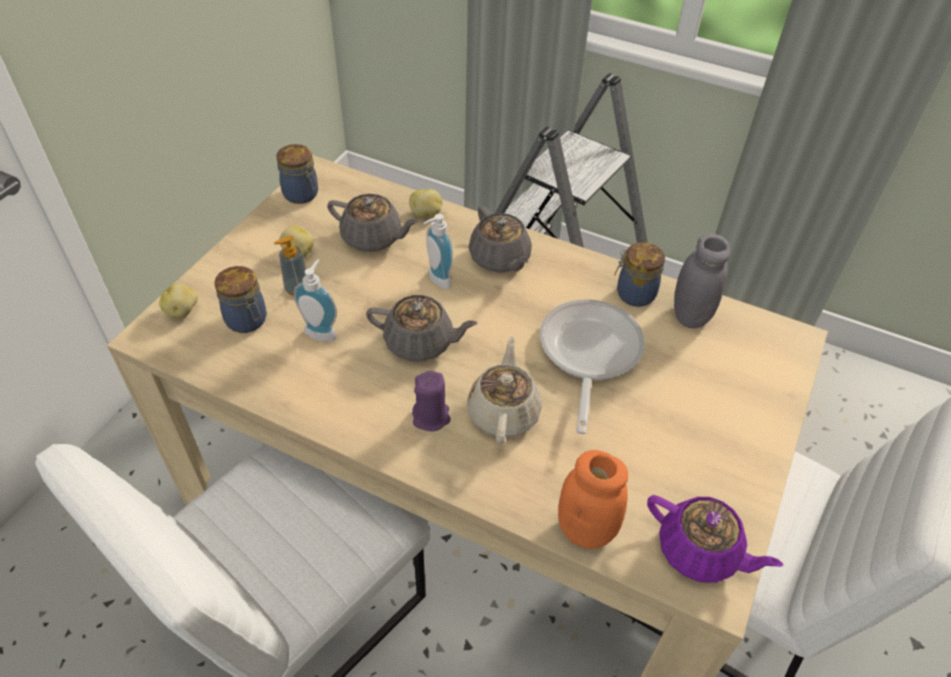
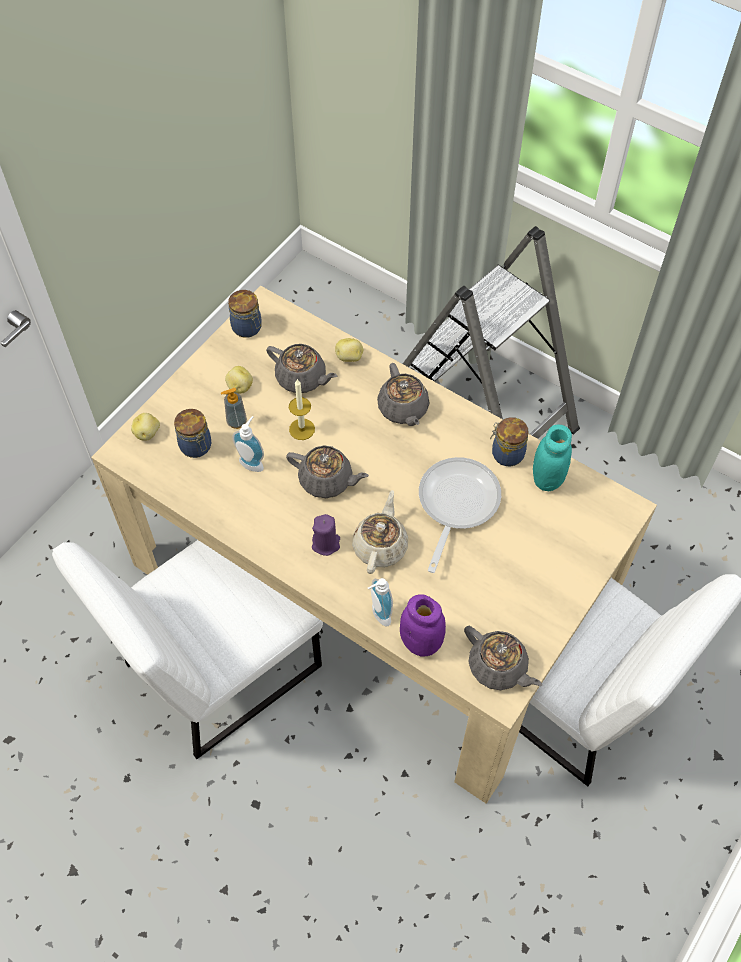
camera: 10 degrees right, 10 degrees up
(380, 290) = (302, 429): none -> candle
(436, 280) = (347, 425): soap dispenser -> soap dispenser (378, 615)
(585, 530) = (421, 642): orange jar -> purple jar
(690, 315) = (547, 479): grey jar -> turquoise jar
(700, 551) = (498, 667): purple teapot -> grey teapot

